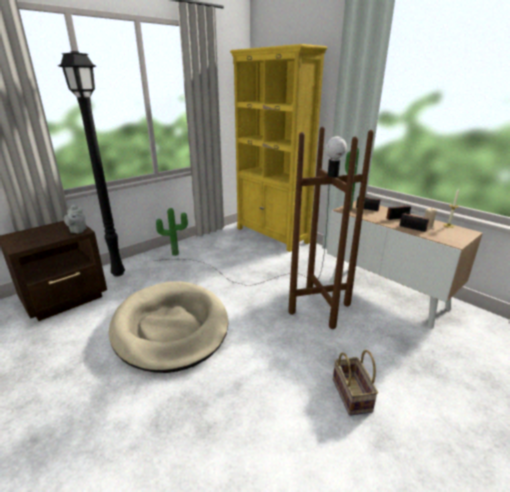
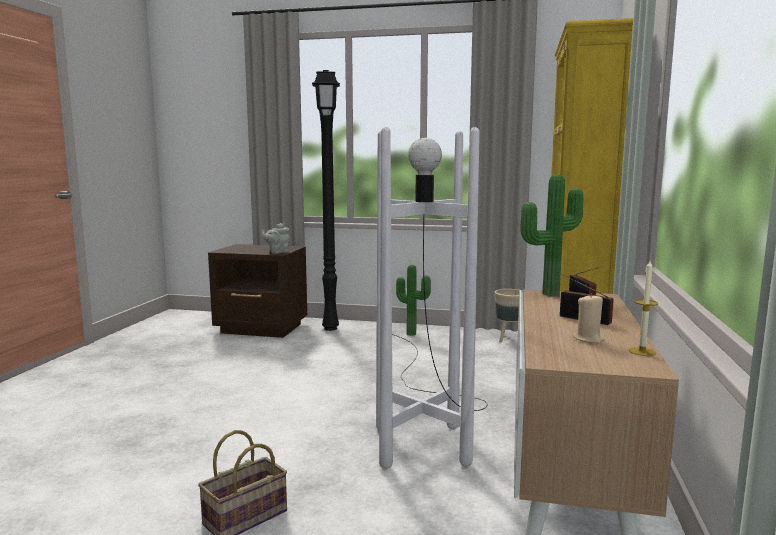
camera: 55 degrees right, 15 degrees down
(171, 328) = (268, 379): beige dog bed -> none
(224, 235) = (509, 338): none -> beige planter
(277, 291) = (423, 407): brown floor lamp -> white floor lamp
(414, 228) = (554, 332): radio -> none

